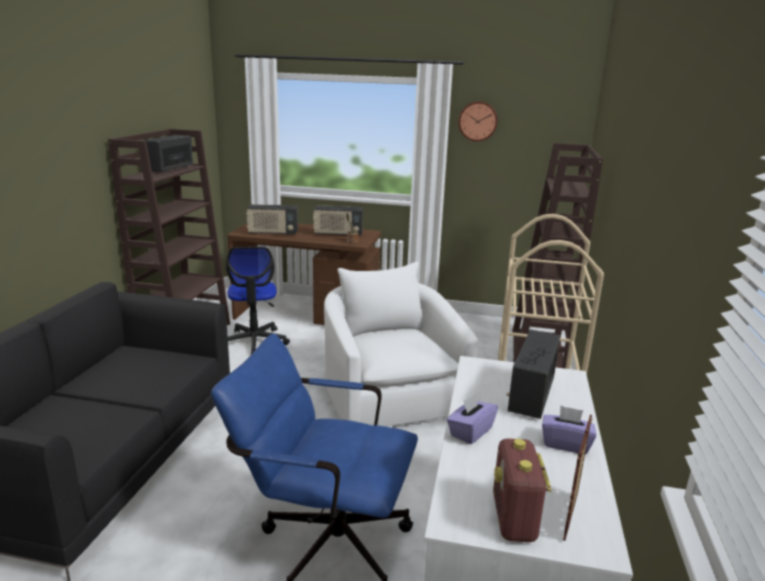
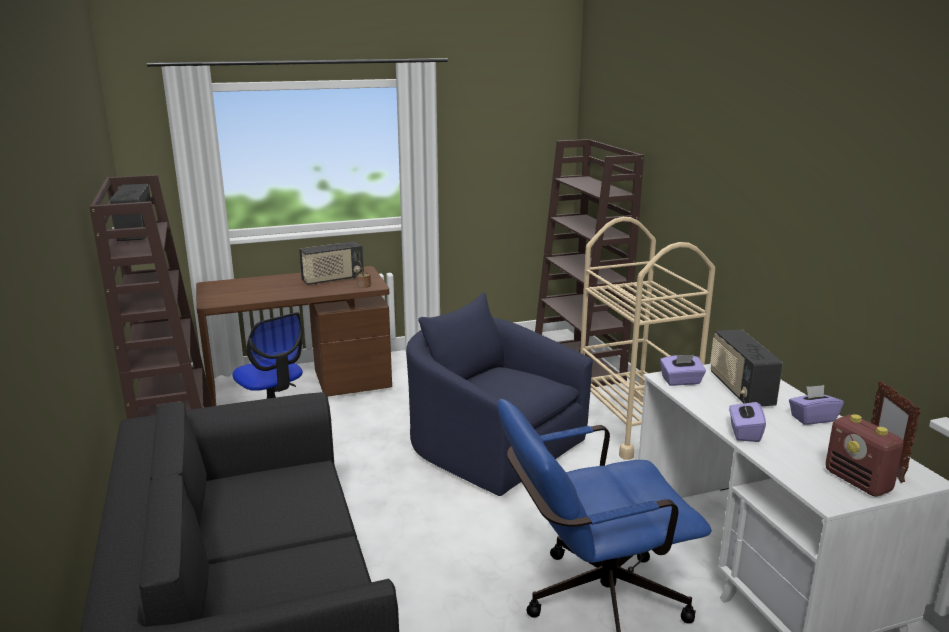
camera: 30 degrees left, 0 degrees up
(273, 233) = (253, 294): radio -> none
(389, 395) = (491, 447): white armchair -> blue armchair
(478, 121) = (463, 123): wall clock -> none
(484, 371) = (681, 381): none -> purple tissue box

